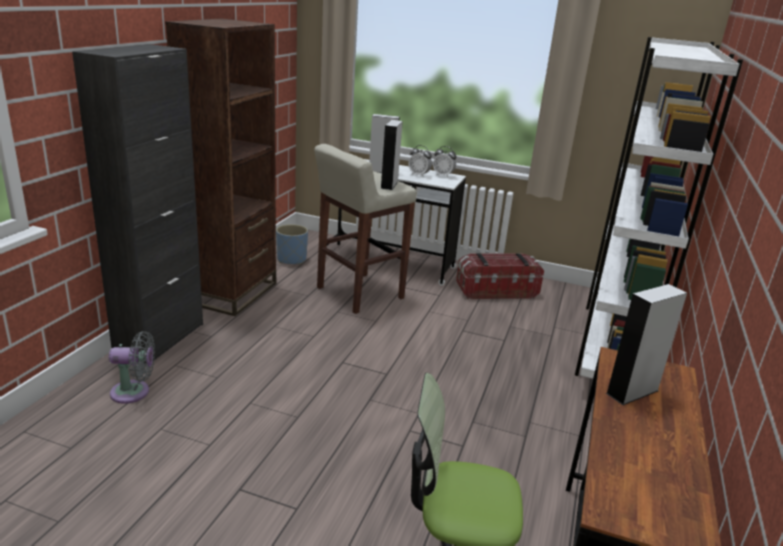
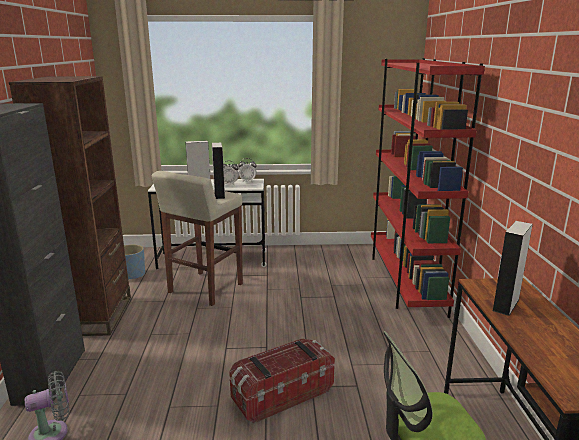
camera: 20 degrees left, 5 degrees down
(496, 291) = (305, 261): storage box -> storage box (281, 394)
(611, 345) = (405, 281): white bookcase -> red bookcase

